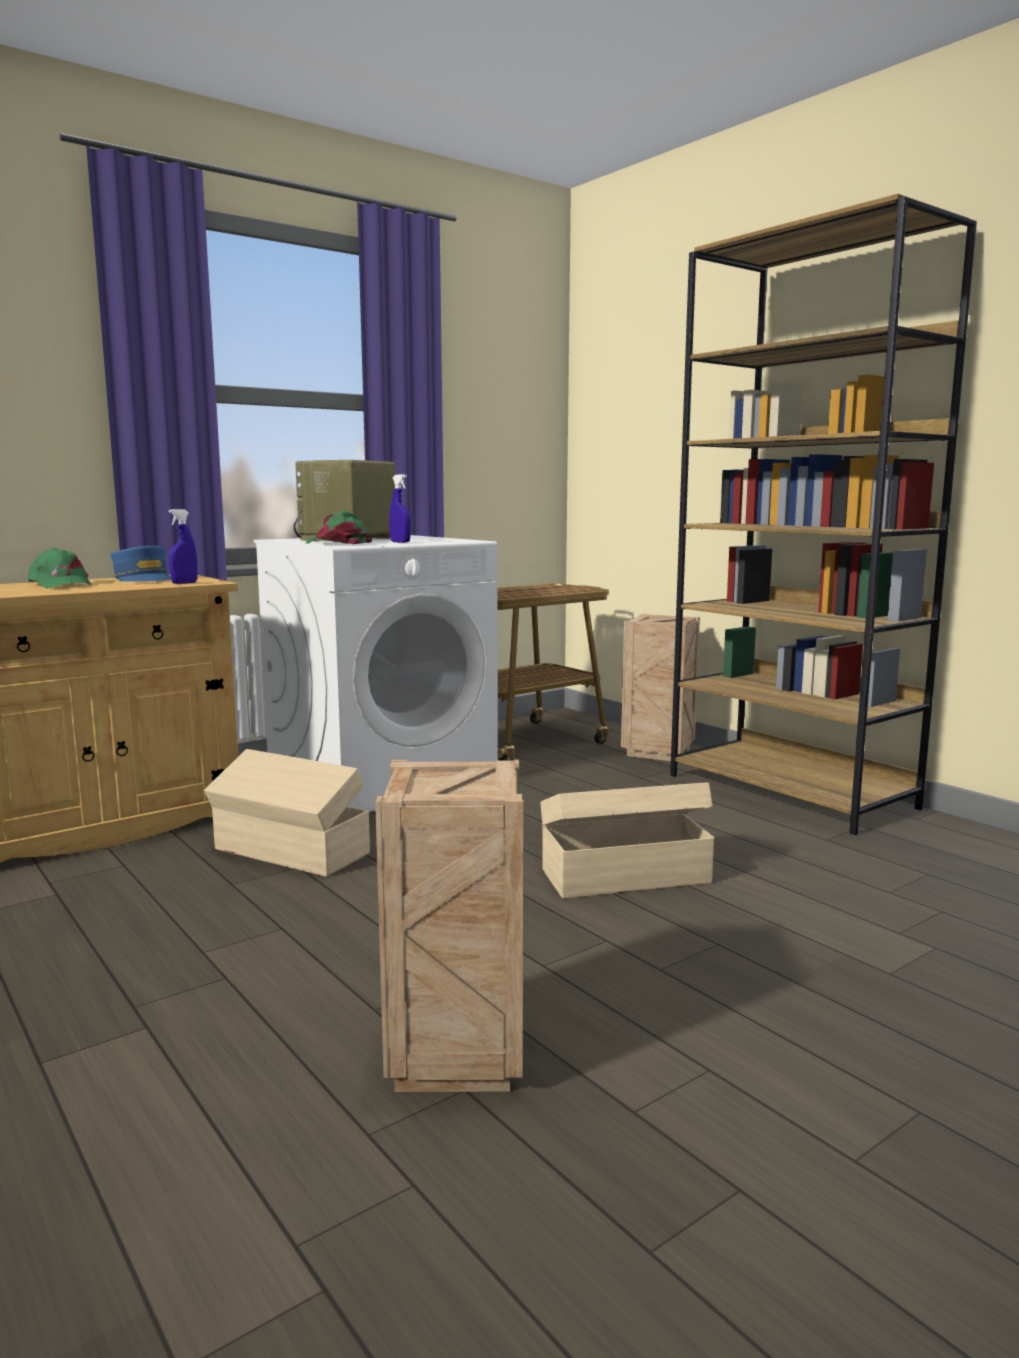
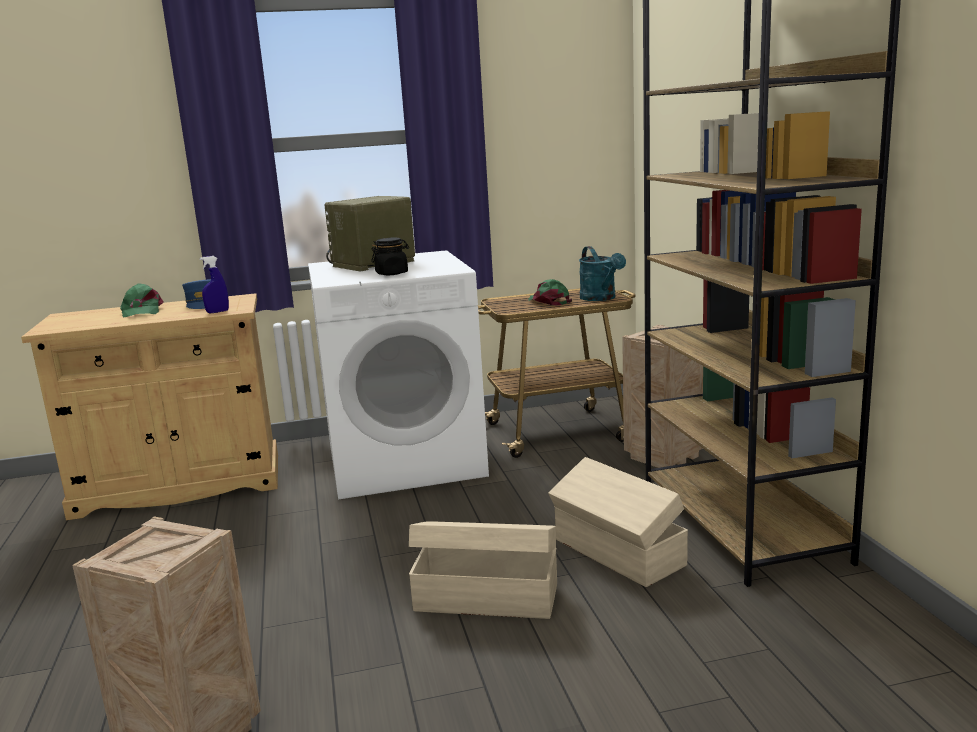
camera: 25 degrees right, 5 degrees up
(291, 852) = (273, 528): beige storage box -> beige storage box (618, 553)
(338, 544) = (338, 277): green cap -> green cap (549, 301)
(400, 542) = (392, 273): blue spray bottle -> black jar
(573, 590) = (601, 298): none -> turquoise watering can

